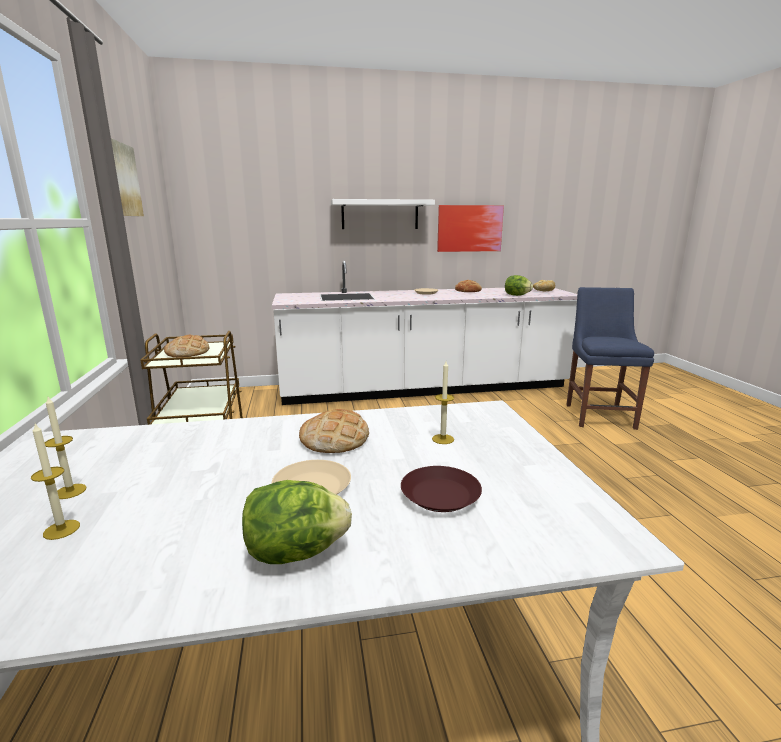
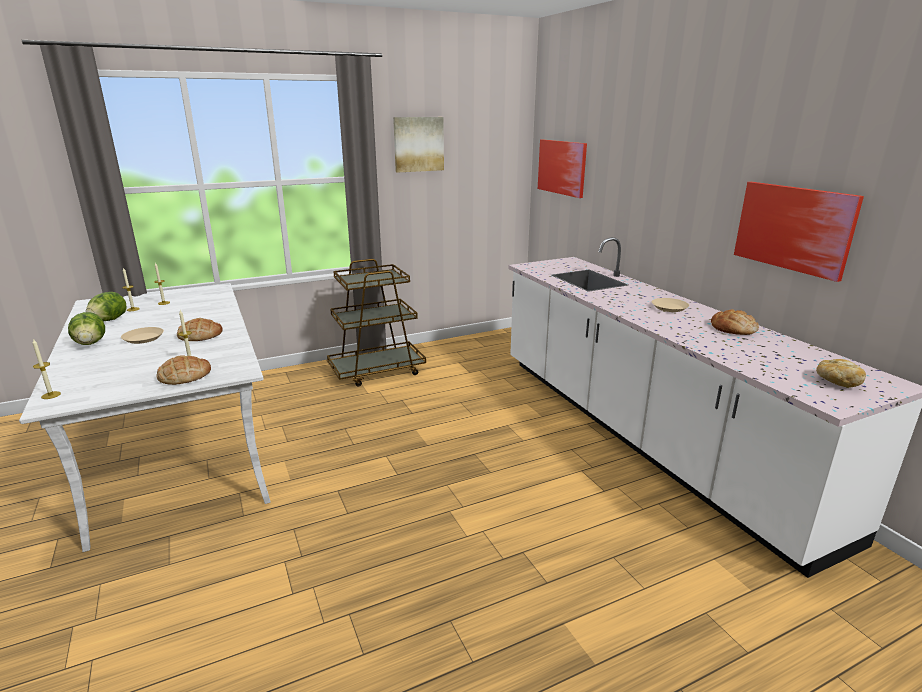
camera: 75 degrees right, 5 degrees up
(188, 352) = (371, 277): bread -> bread (184, 375)
(231, 214) = (562, 167): none -> picture
(380, 214) = (677, 185): white shelf -> none
(441, 495) = (119, 364): brown plate -> none
(517, 295) = (737, 360): lettuce -> lettuce (109, 320)
(580, 546) = (51, 395): none -> candle
(599, 415) = (685, 617): blue chair -> none

